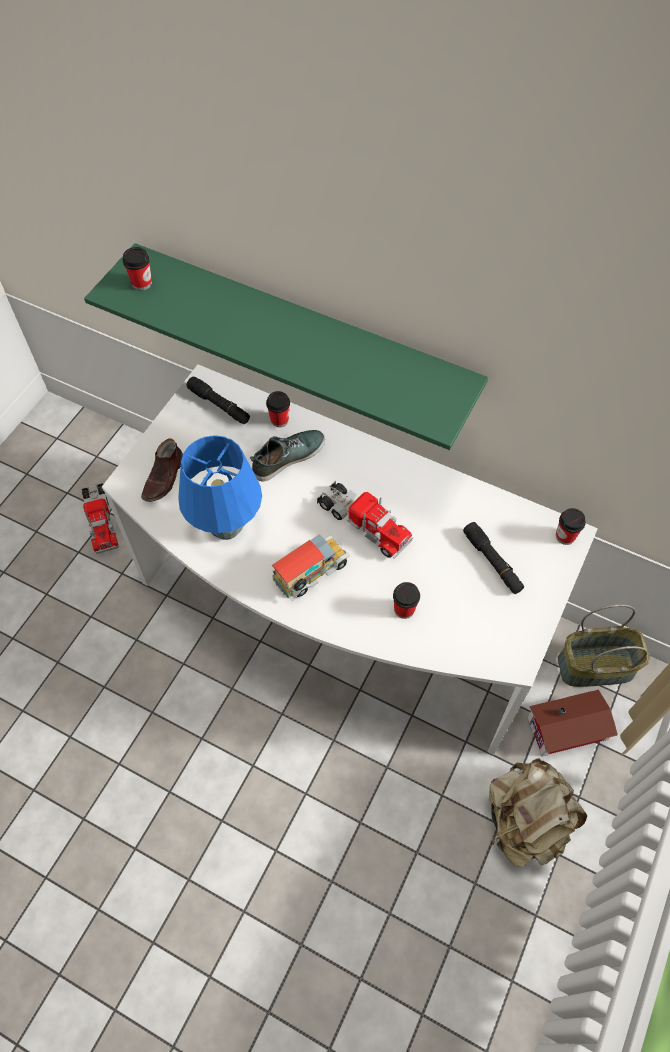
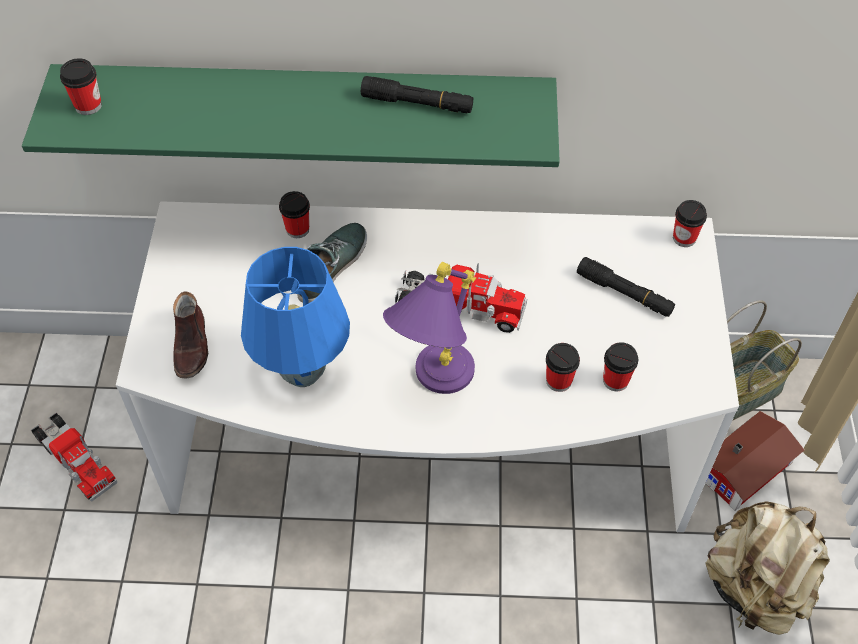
camera: 25 degrees left, 5 degrees down
(219, 405) = (214, 238): black flashlight -> black flashlight (417, 104)
(311, 574) = (432, 385): toy truck -> purple table lamp
(447, 626) = (615, 380): none -> cup

